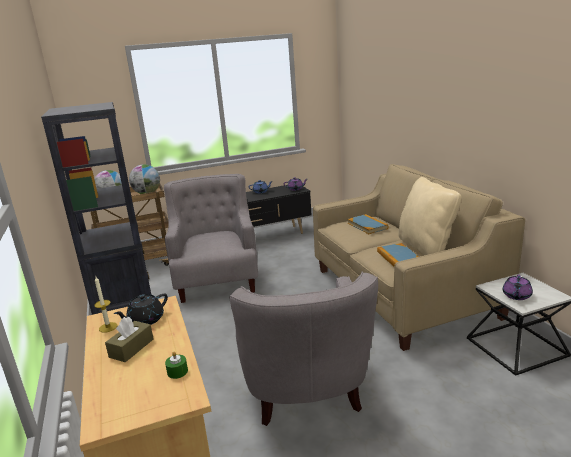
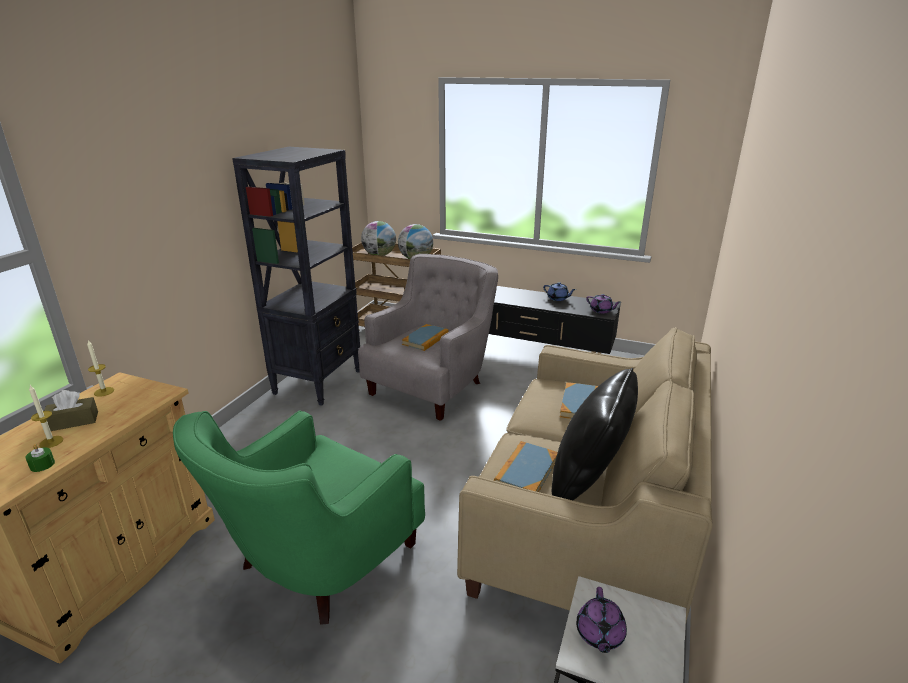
camera: 40 degrees right, 5 degrees up
(145, 320) = (127, 401): black teapot -> none
(146, 363) = (51, 442): none -> candle
(213, 240) = (425, 339): none -> book
(305, 391) = (317, 563): grey armchair -> green armchair
(426, 248) = (589, 478): beige pillow -> black pillow
(516, 296) = (599, 634): purple teapot -> purple teapot turned 60 degrees counterclockwise

